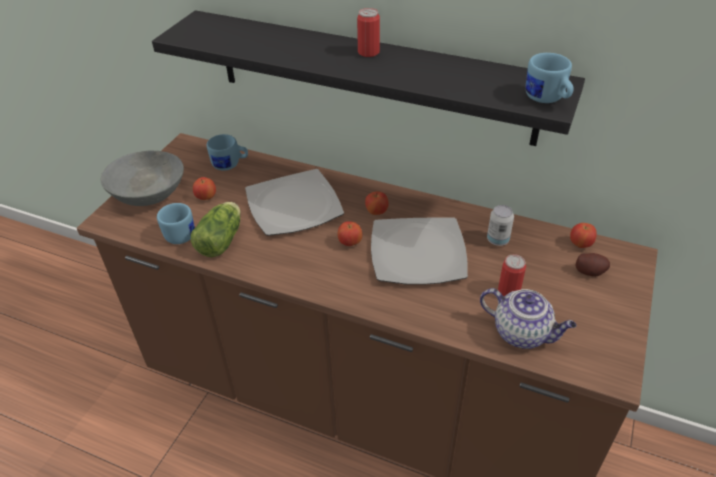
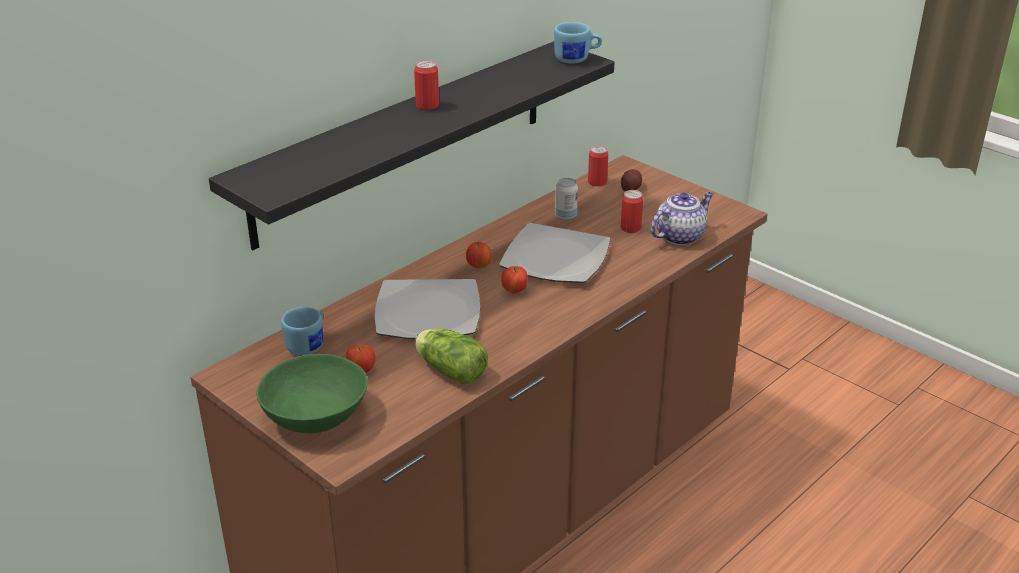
camera: 70 degrees left, 10 degrees down
(148, 195) = (316, 416): grey bowl -> green bowl
(181, 232) = (414, 398): blue mug -> none
(580, 244) = (597, 182): apple -> can

